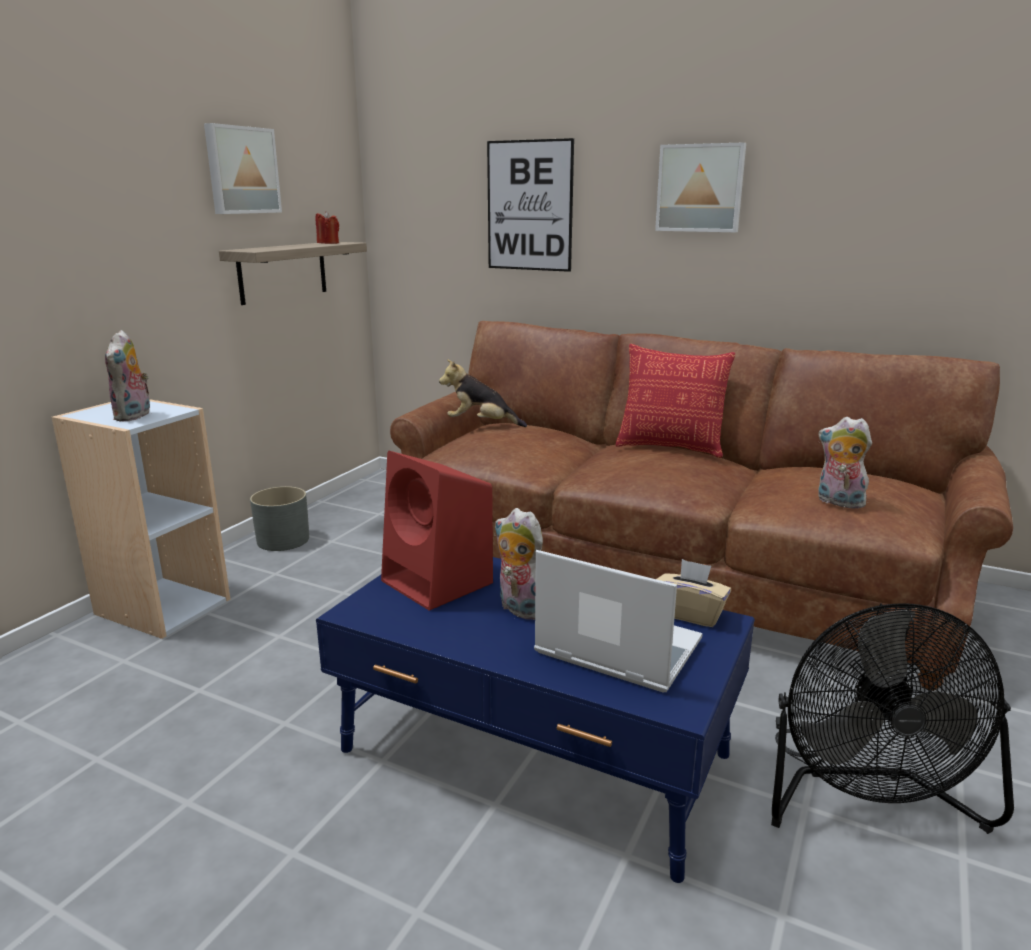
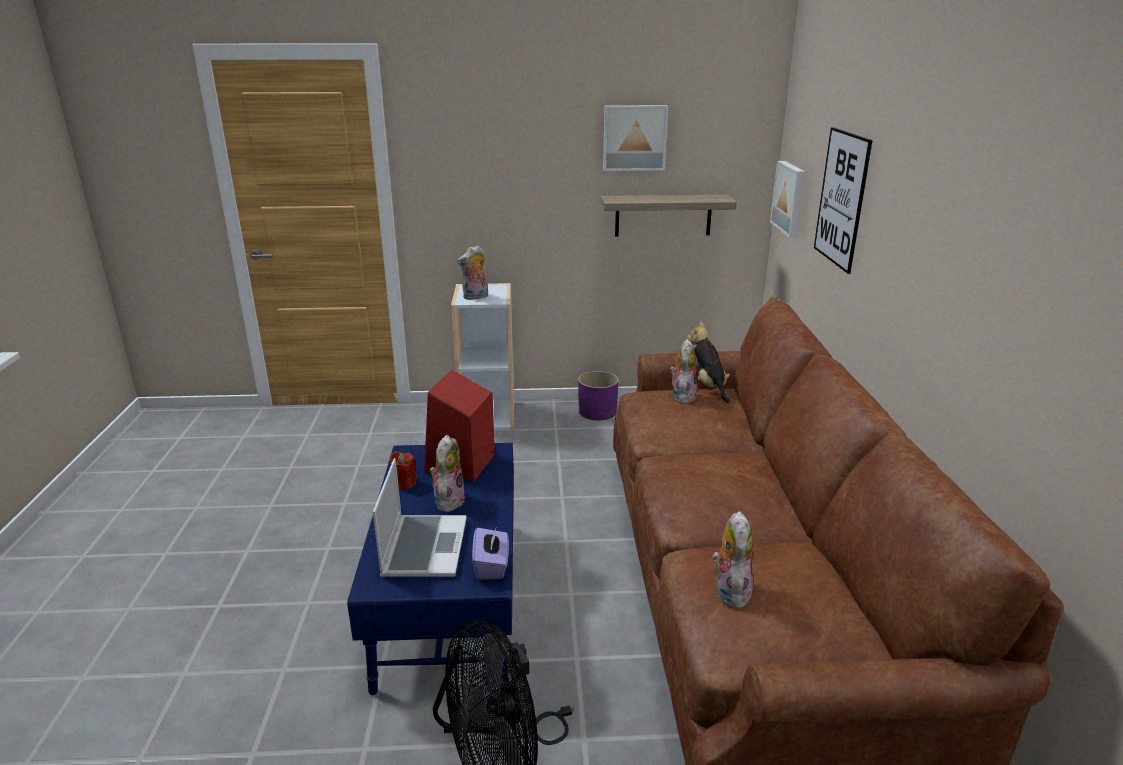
camera: 60 degrees right, 5 degrees up
(283, 540) = (598, 411): grey planter -> purple planter
(328, 243) = (705, 197): red candle -> red candle (404, 483)
(490, 435) = (682, 396): none -> plush toy
(670, 448) = (770, 477): red pillow -> none
(689, 614) = (491, 566): beige tissue box -> purple tissue box
(700, 188) = (930, 223): picture -> picture (790, 198)

